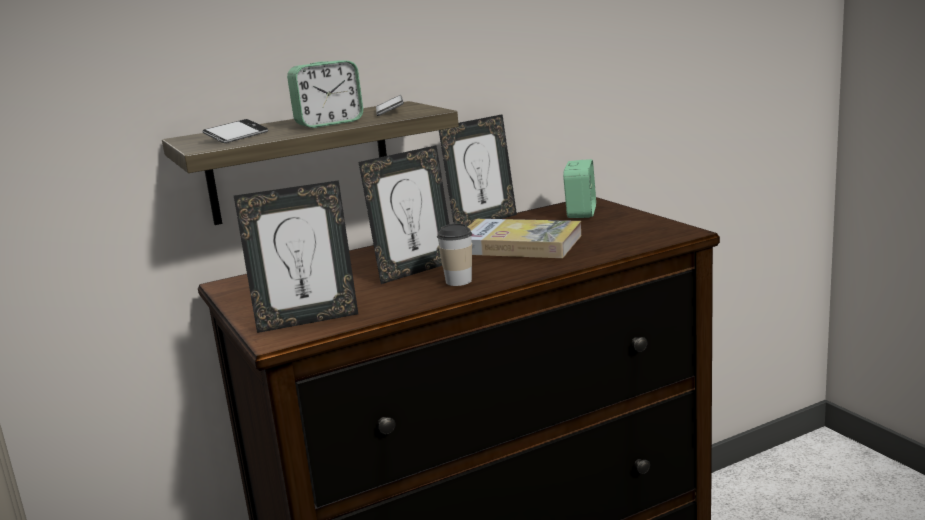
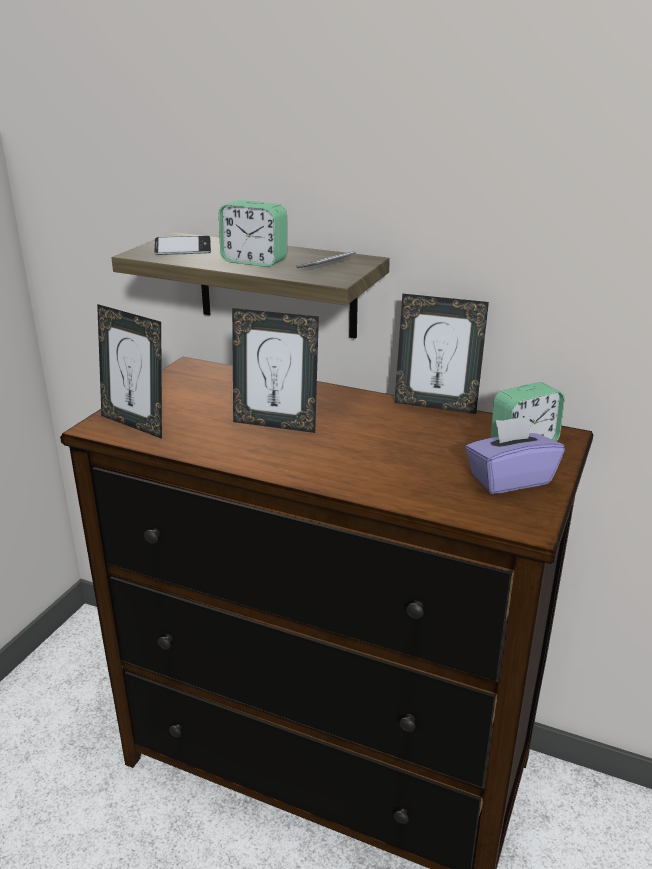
camera: 50 degrees right, 10 degrees up
(458, 281) = (267, 452): cup -> none
(518, 244) = (389, 445): book -> none
(620, 224) = (509, 479): none -> purple tissue box

